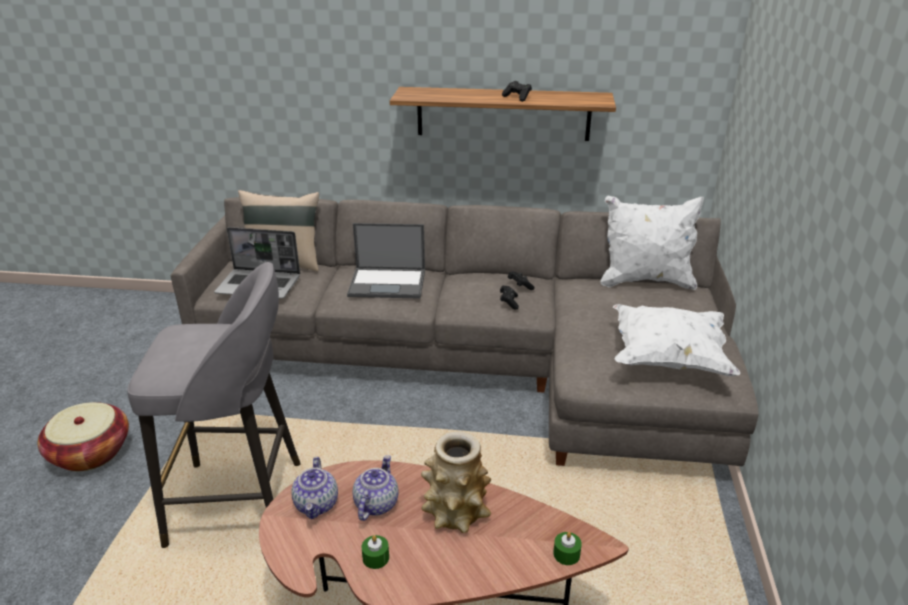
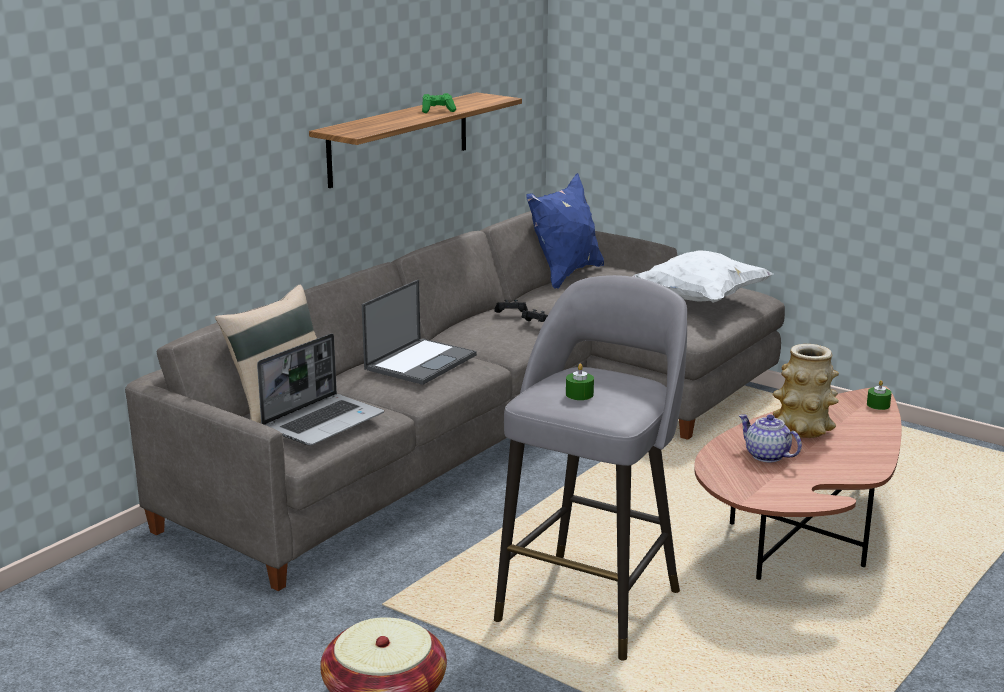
camera: 60 degrees left, 10 degrees down
(317, 504) = (747, 479): teapot -> none
(376, 557) = (833, 468): green candle -> green candle (579, 394)
(517, 97) = (438, 111): black game controller -> green game controller
(645, 281) = (565, 275): white pillow -> blue pillow

